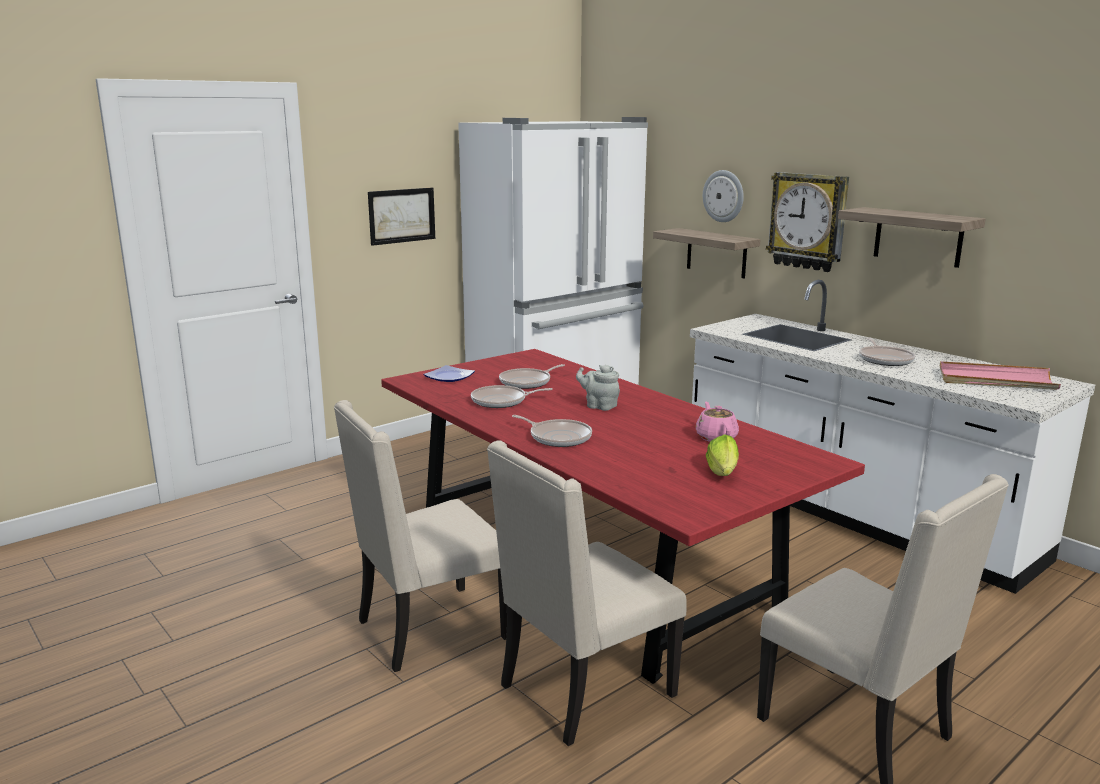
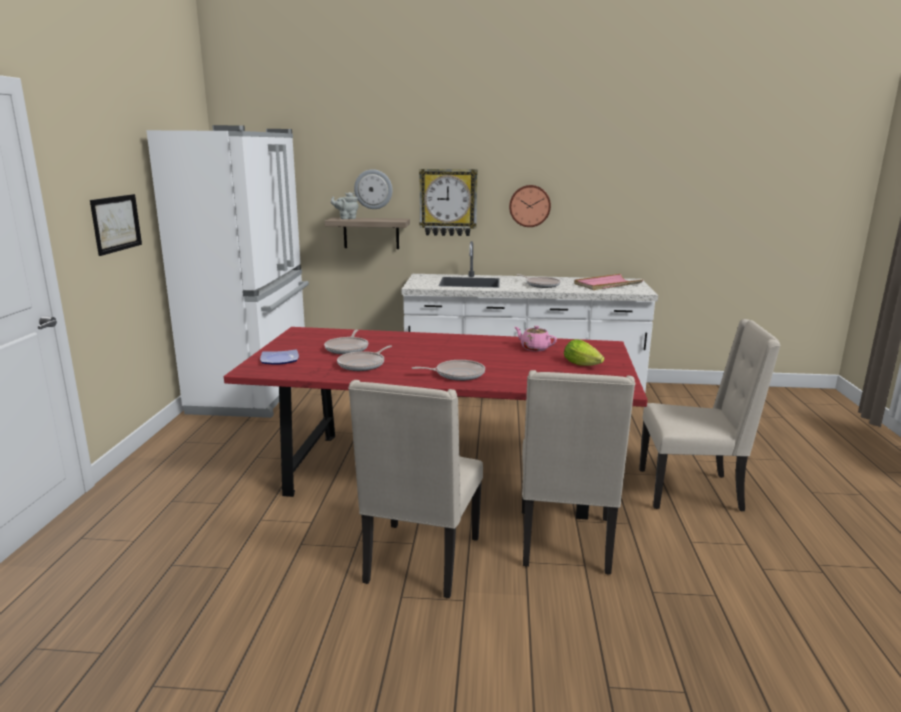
camera: 45 degrees left, 0 degrees up
(599, 406) = (431, 350): grey teapot -> grey teapot (346, 218)
(918, 237) = (529, 206): shelf -> wall clock

